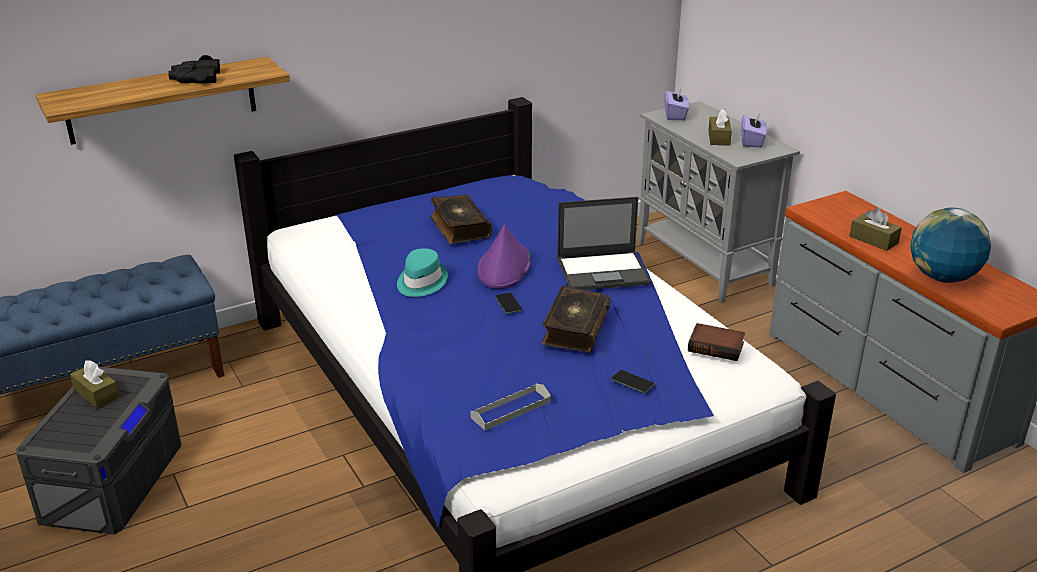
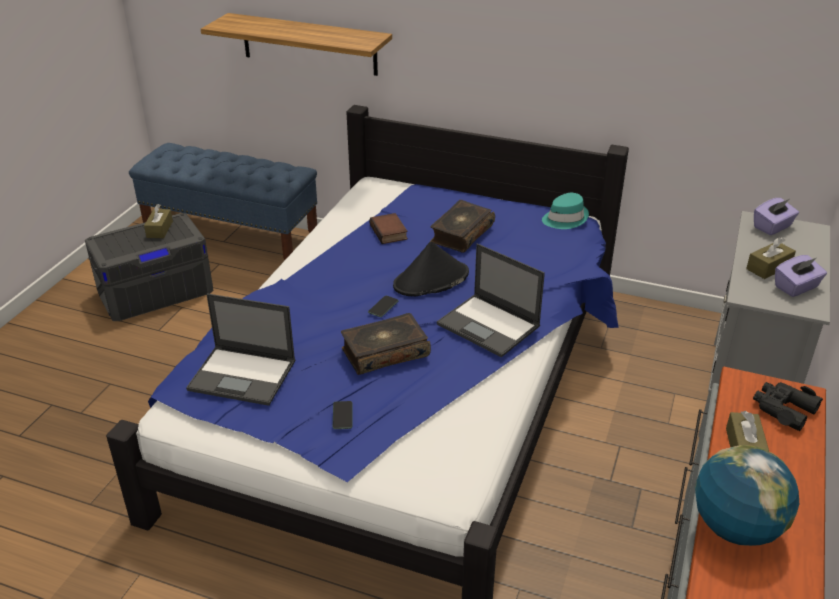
camera: 50 degrees right, 5 degrees up
(195, 78) = (317, 33): black binoculars -> black binoculars (783, 409)
(421, 282) = (365, 258): turquoise hat -> turquoise hat (564, 219)
(504, 267) = (431, 280): purple hat -> black hat
(511, 409) = (243, 375): grey tray -> laptop
(717, 346) = (455, 437): book -> book (390, 232)

